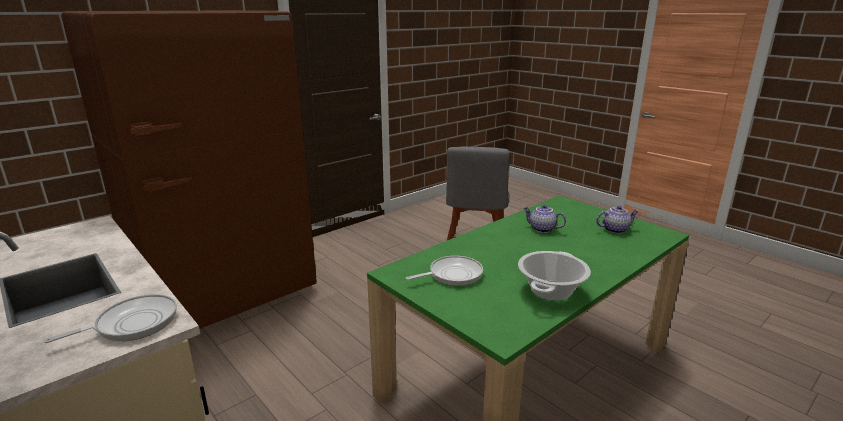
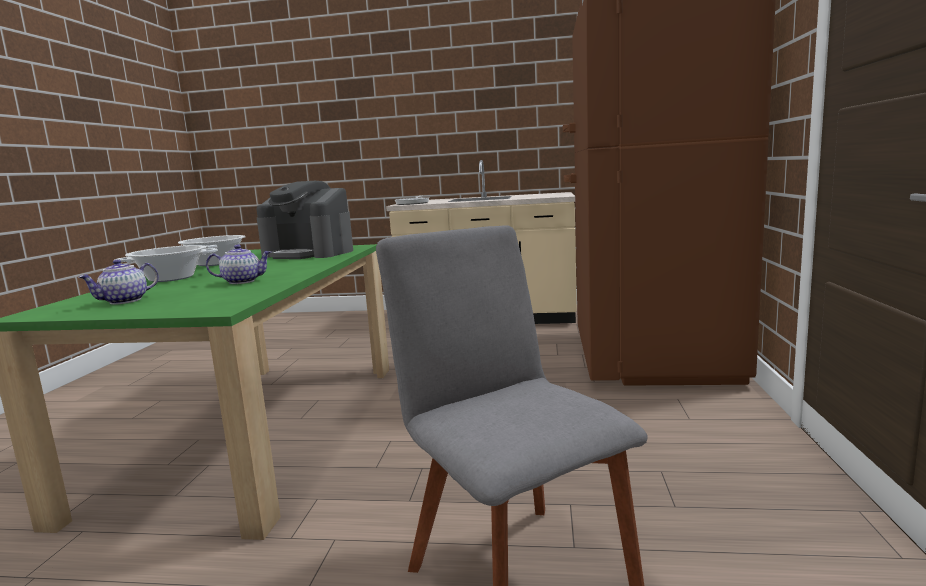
camera: 140 degrees right, 10 degrees down
(452, 275) = (309, 253): frying pan -> coffee machine
(592, 261) = (171, 278): none -> cooking pot

